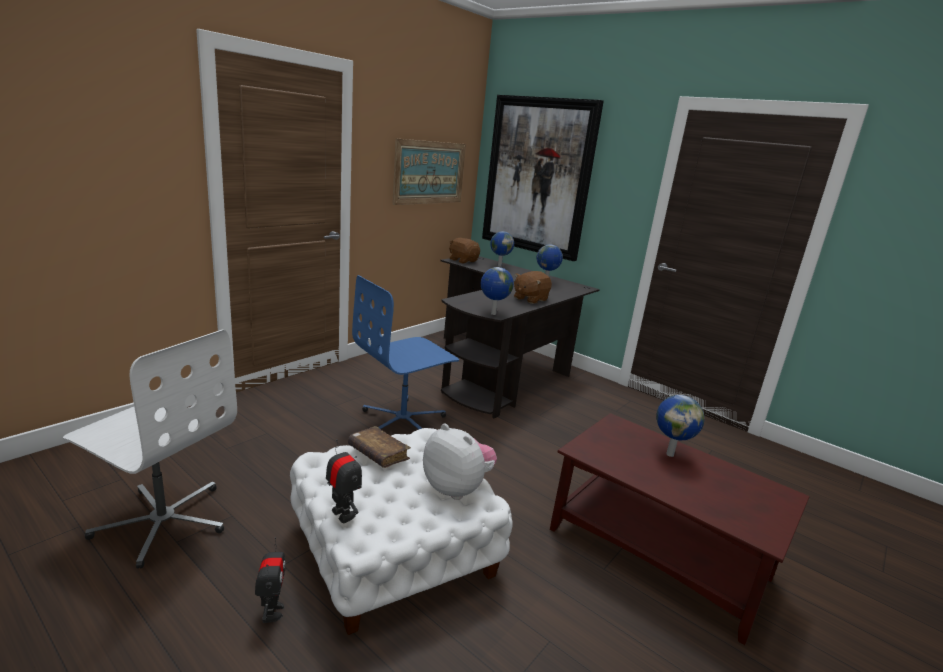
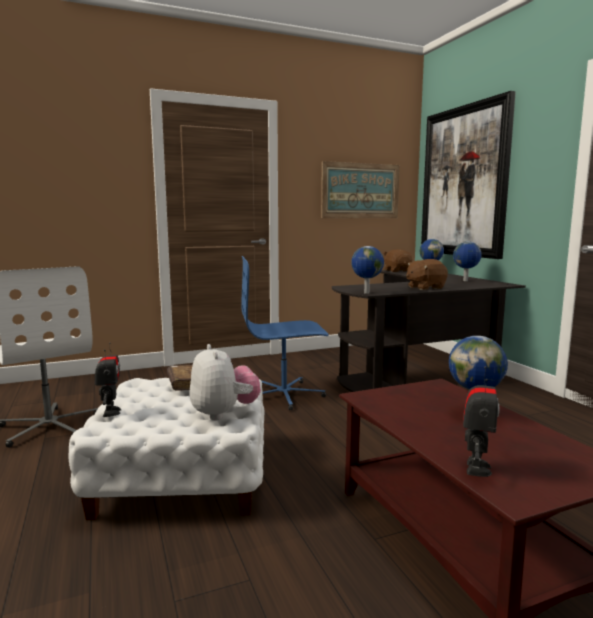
camera: 30 degrees right, 10 degrees down
(272, 612) = (53, 491): toy robot -> toy robot (476, 468)

